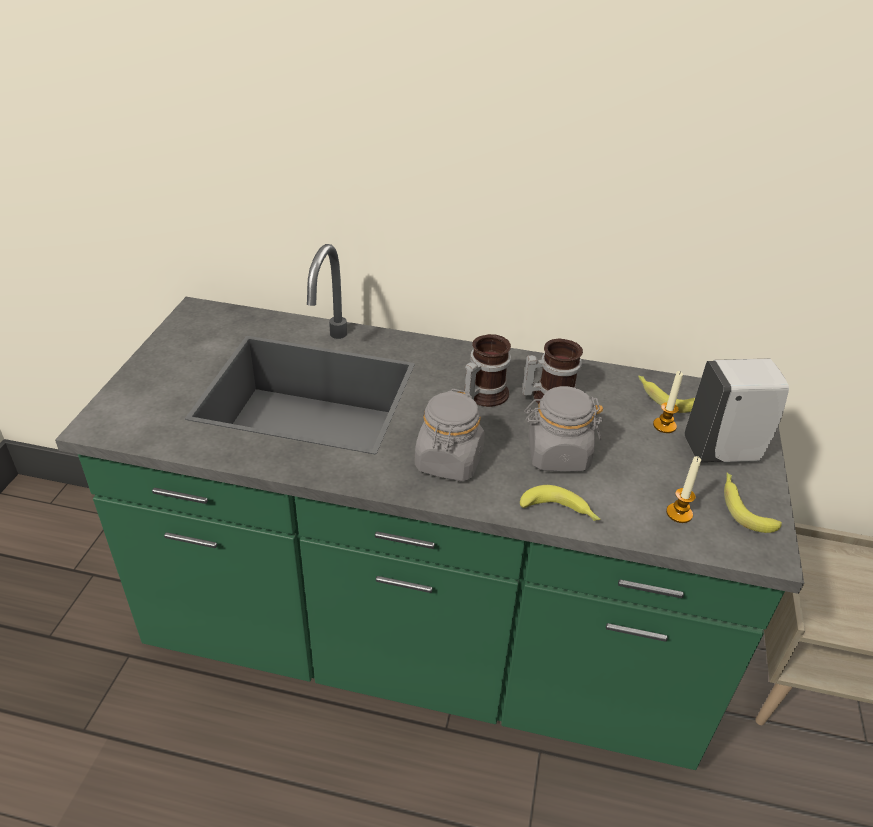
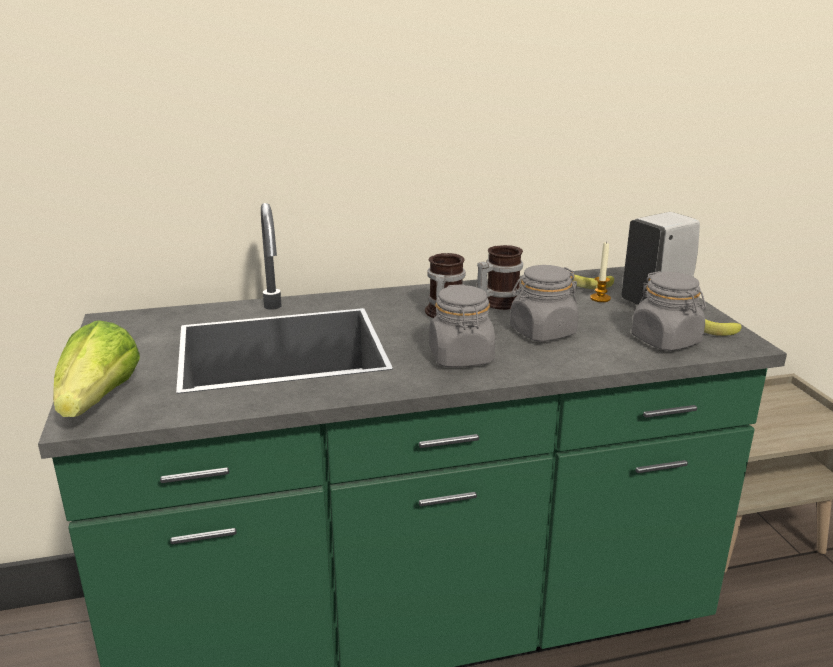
camera: 25 degrees left, 15 degrees down
(125, 407) = (99, 400): none -> lettuce
(560, 512) = (582, 362): banana -> none
(679, 513) = (666, 340): candle -> grey jar

